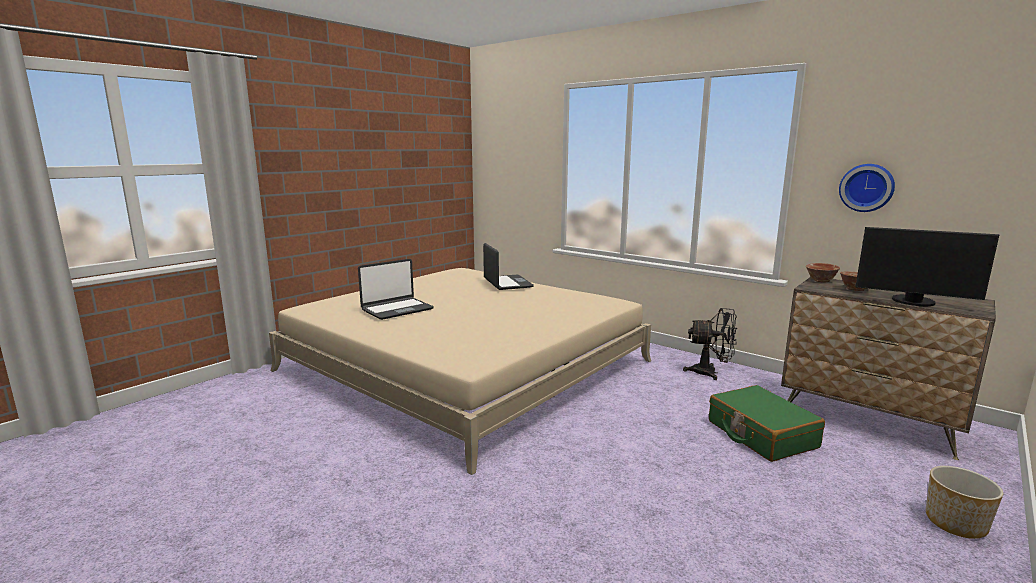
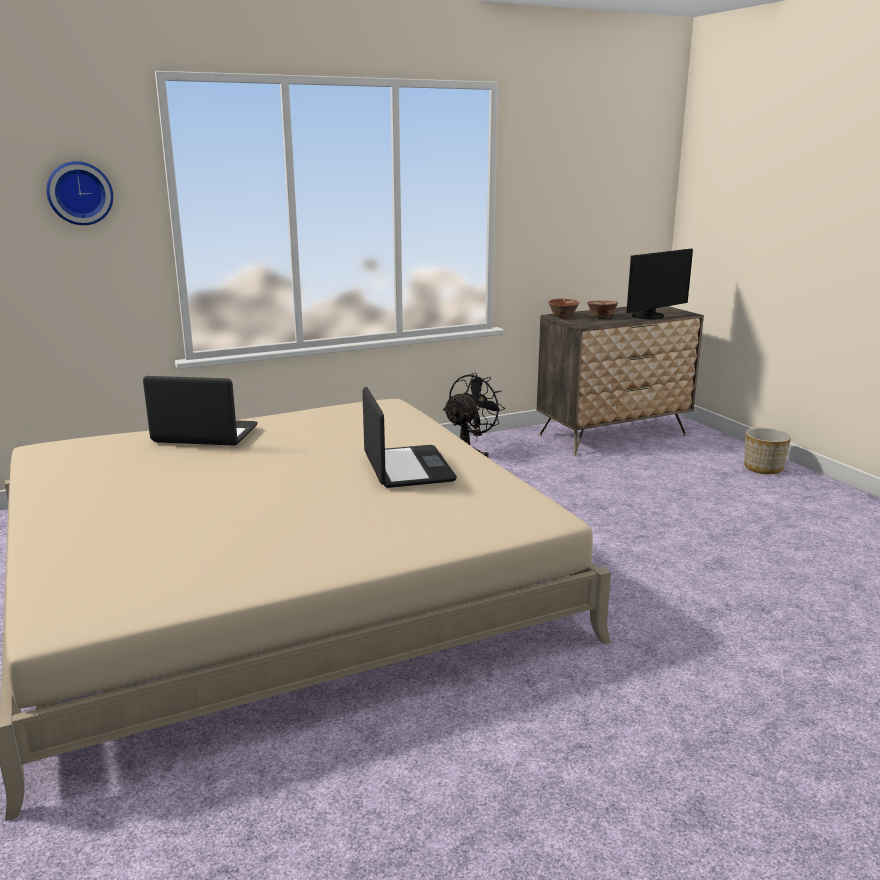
camera: 65 degrees left, 5 degrees up
(397, 309) = (232, 529): laptop -> laptop (407, 468)
(761, 434) = (612, 478): green suitcase -> none
(866, 187) = (556, 217): wall clock -> wall clock (80, 193)

